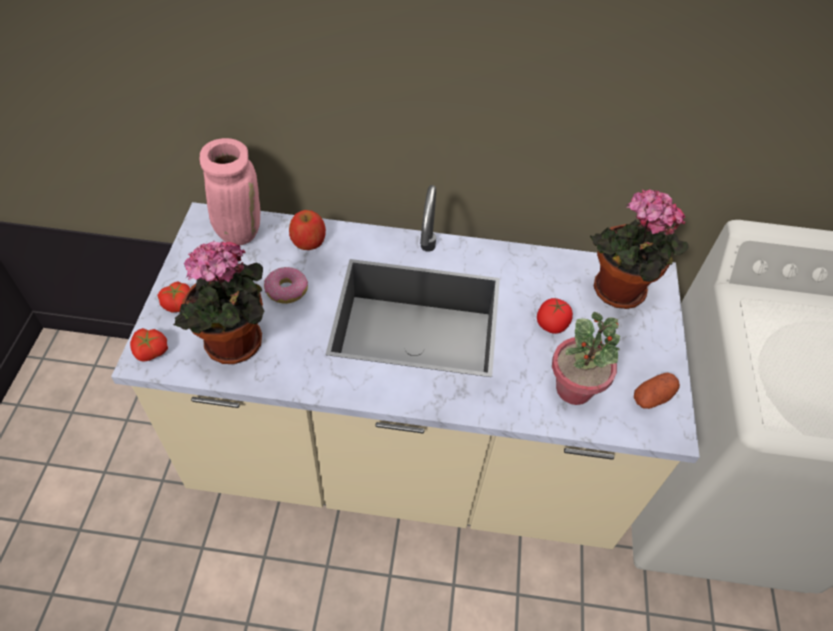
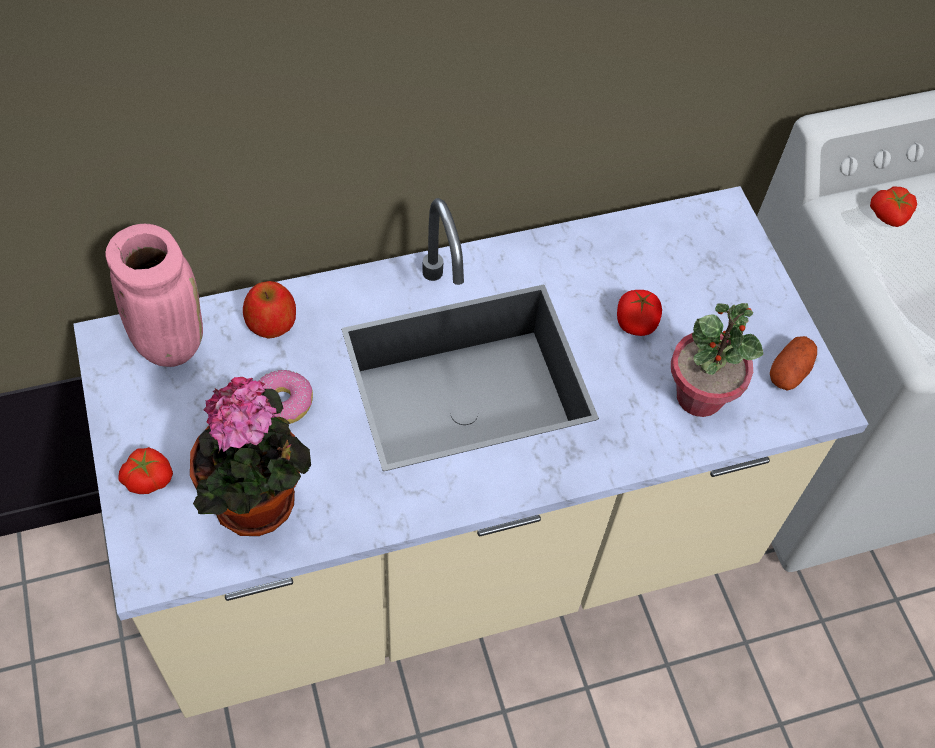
camera: 25 degrees left, 5 degrees up
(151, 352) = (151, 559): tomato -> tomato (889, 216)
(616, 293) = (691, 253): potted plant -> none

